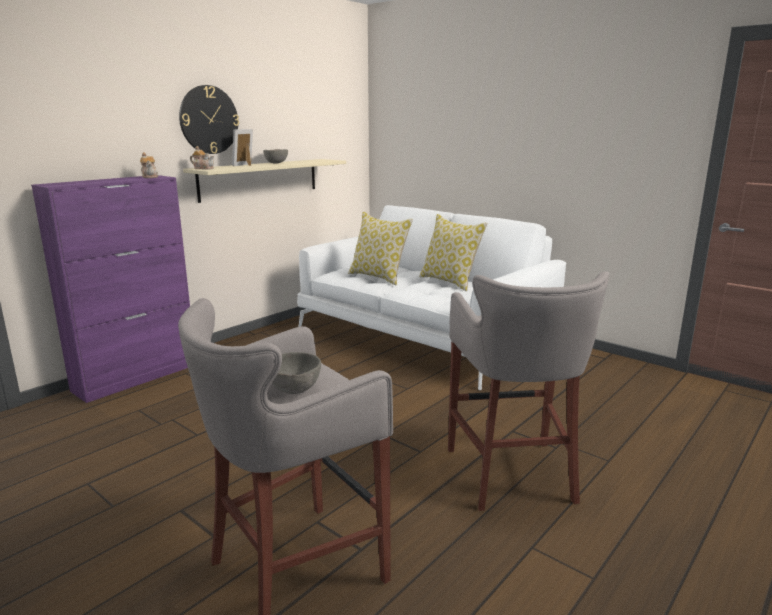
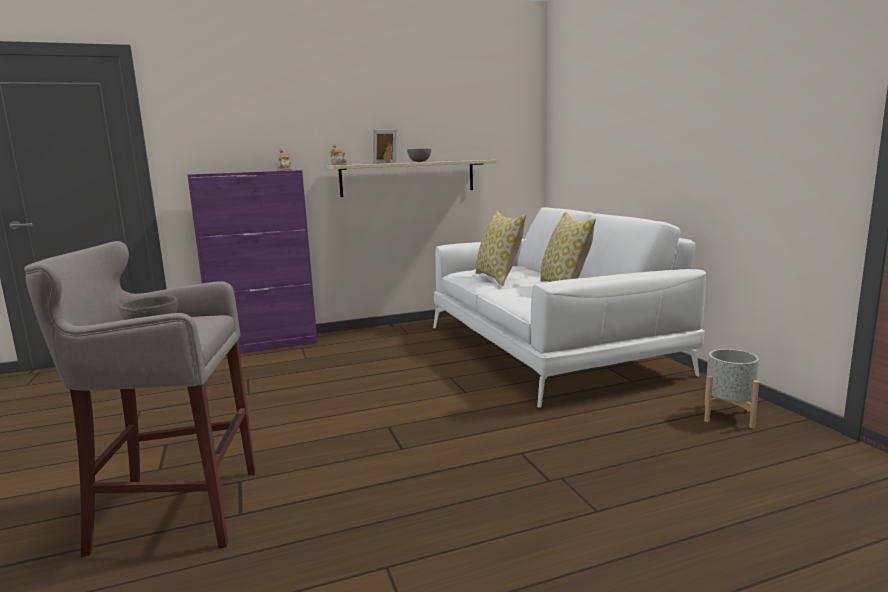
camera: 30 degrees right, 5 degrees down
(209, 120) = (354, 122): wall clock -> none
(512, 476) = (461, 495): grey stool -> none
(605, 370) = (728, 416): none -> grey planter

